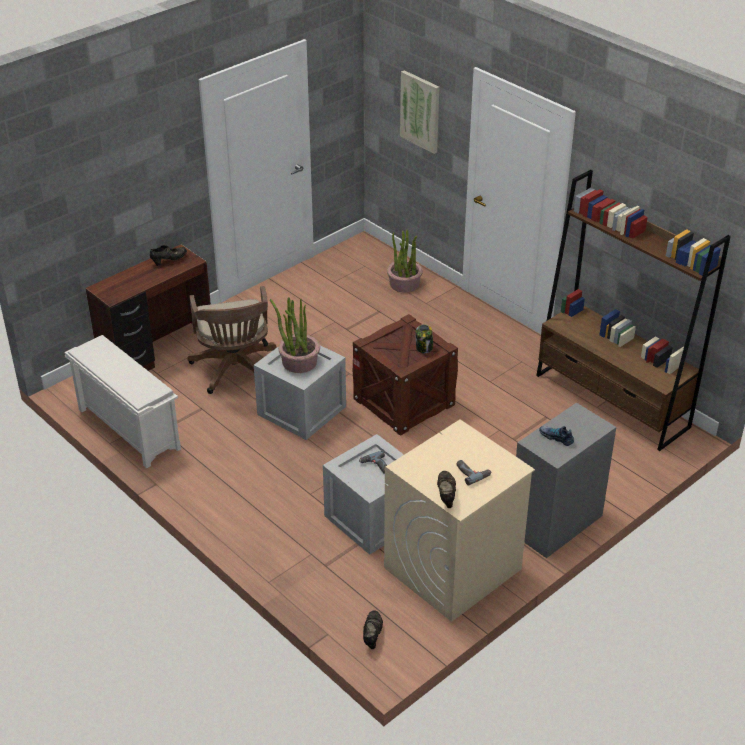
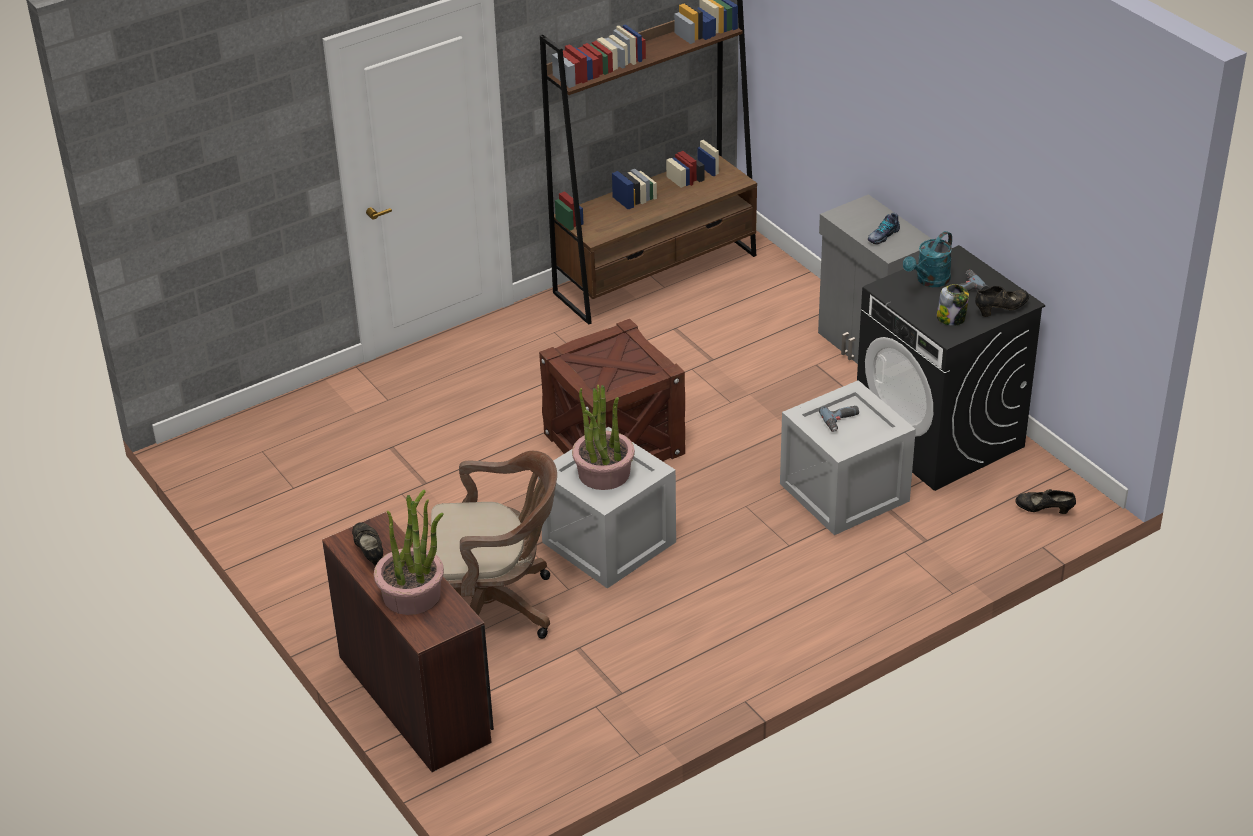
camera: 80 degrees left, 0 degrees up
(127, 429) = (608, 734): white shoe rack -> none
(404, 284) = (330, 415): potted plant -> potted plant (412, 595)
(420, 111) = (239, 172): picture -> none
(424, 348) = (620, 347): jar -> jar (951, 318)
(446, 495) = (1001, 309): black shoe -> black shoe turned 150 degrees clockwise
(452, 569) = (939, 436): beige washing machine -> black washing machine
(476, 453) = (929, 281): none -> turquoise watering can

